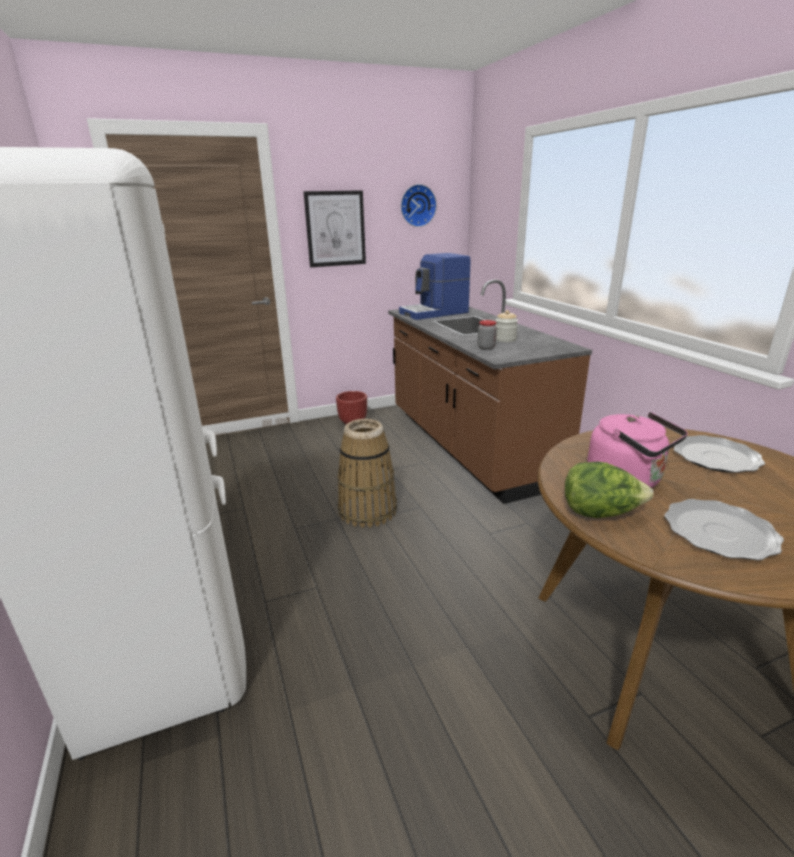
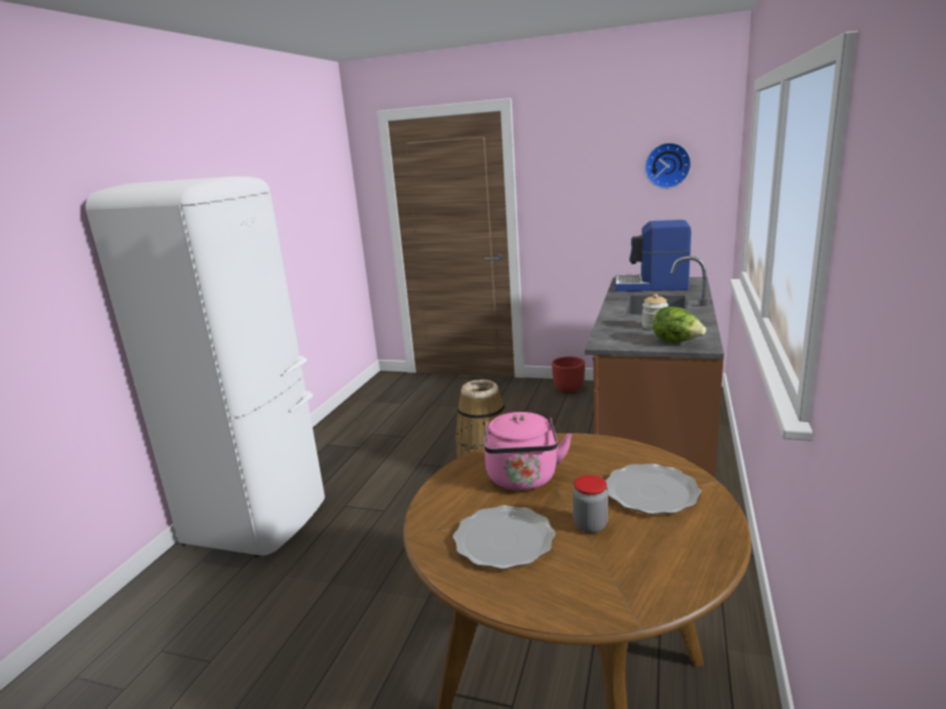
camera: 40 degrees right, 5 degrees down
(335, 229) = (571, 191): picture -> none
(486, 347) = (615, 331): jar -> jar (590, 525)
(600, 513) = (449, 492): lettuce -> lettuce (677, 342)

